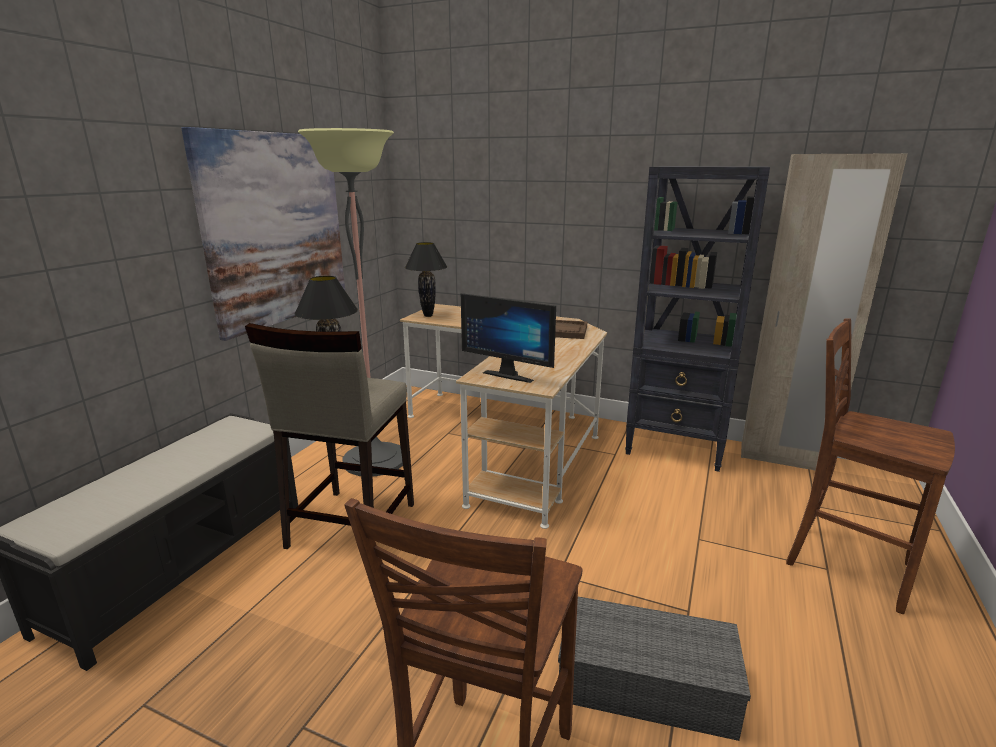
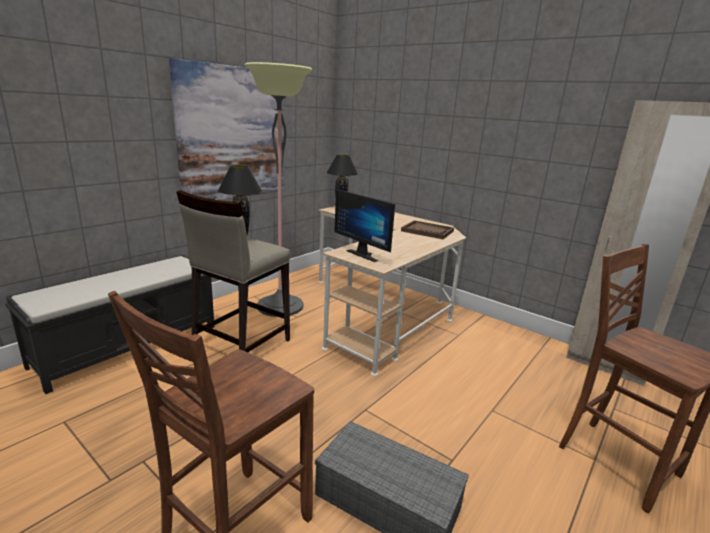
camera: 15 degrees right, 0 degrees up
(676, 447) = (513, 339): black bookcase -> none

